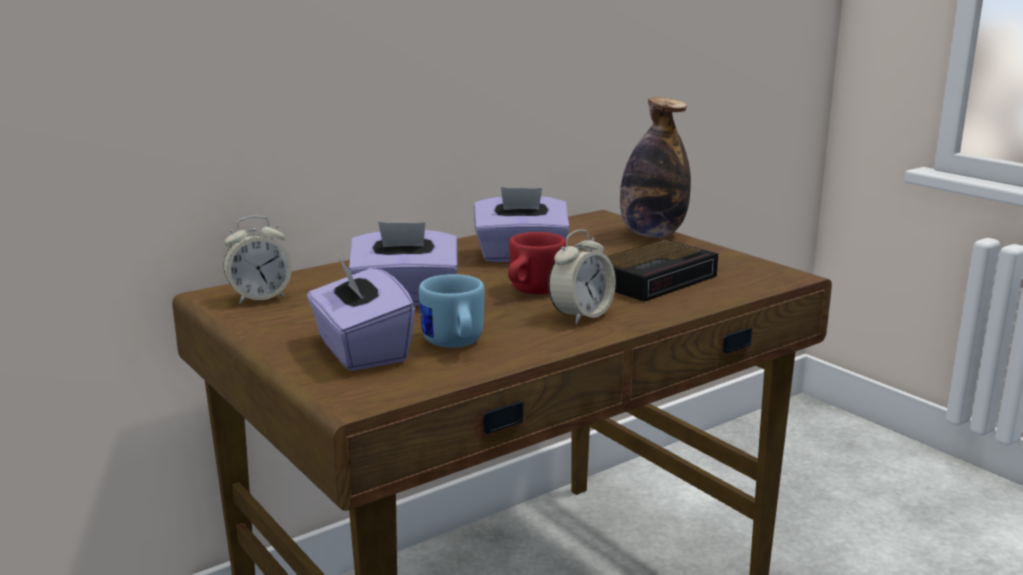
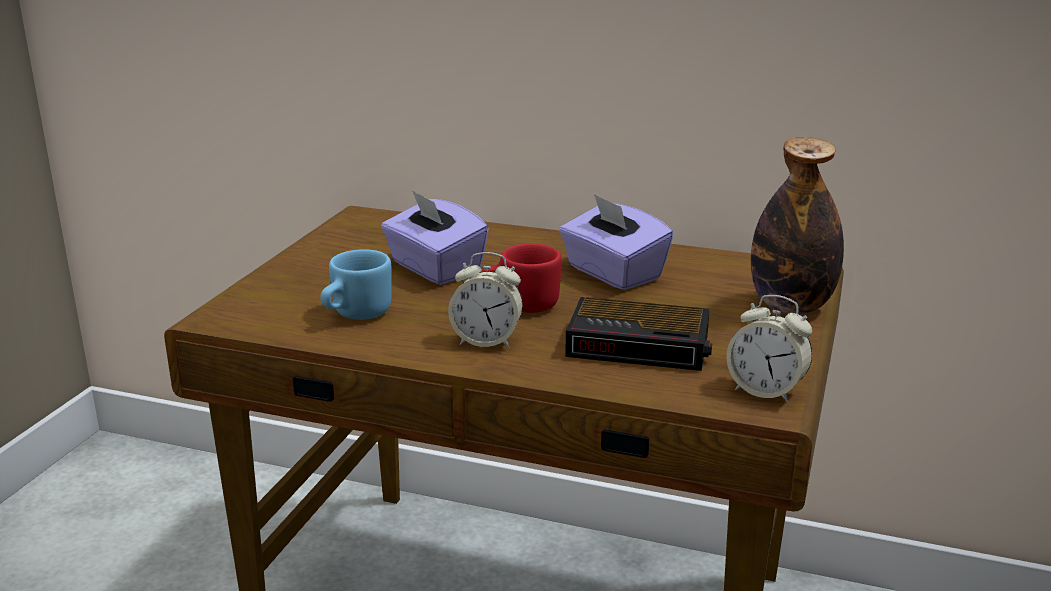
camera: 55 degrees right, 5 degrees up
(259, 298) = (371, 228): alarm clock -> alarm clock (766, 391)
(360, 351) = (305, 290): purple tissue box -> none

